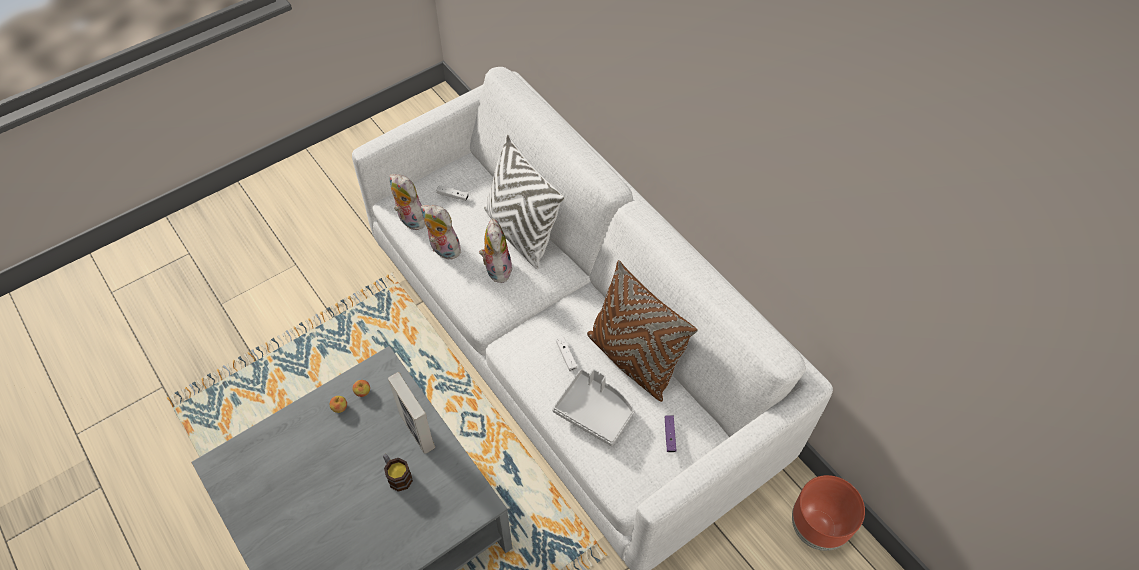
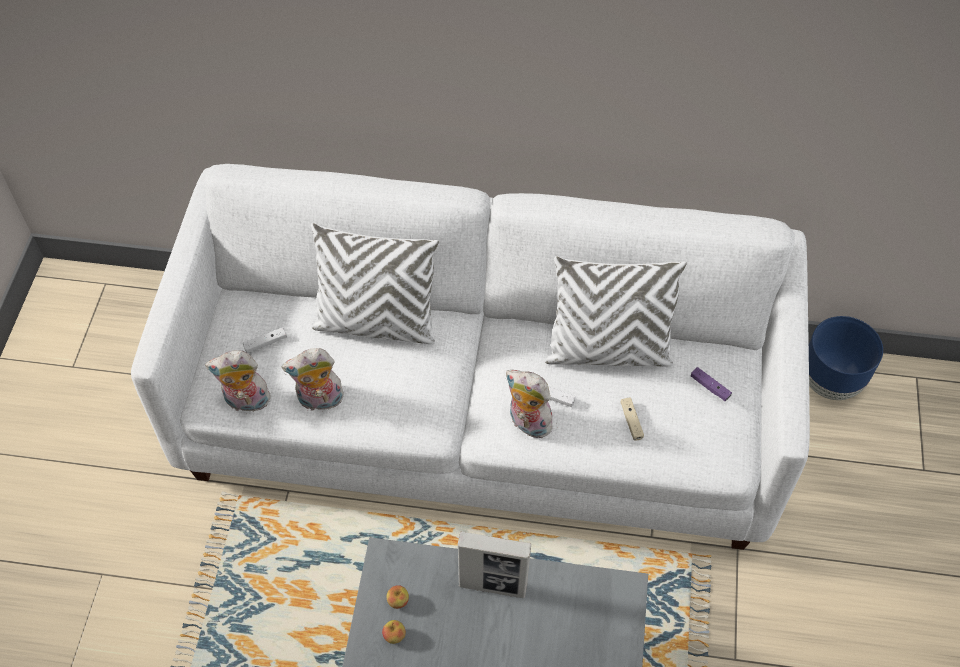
camera: 45 degrees left, 0 degrees up
(397, 475) = (523, 640): mug -> none
(496, 268) = (396, 374): plush toy -> plush toy (527, 423)
(595, 411) = (631, 421): grey tray -> beige game controller
(633, 359) = (608, 351): brown pillow -> white pillow
(817, 528) = (830, 381): brown planter -> blue planter

